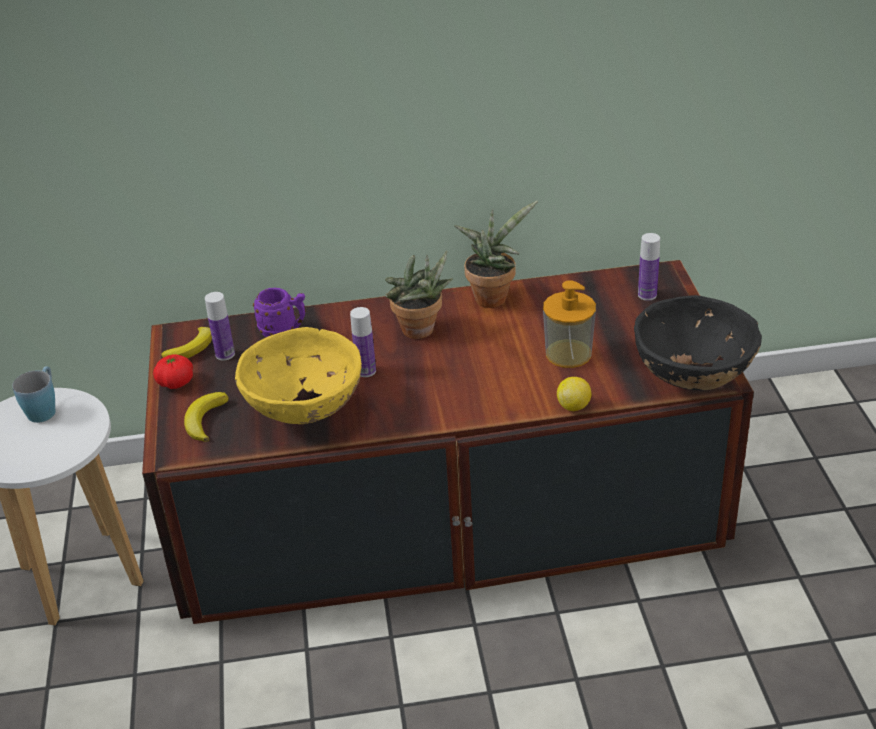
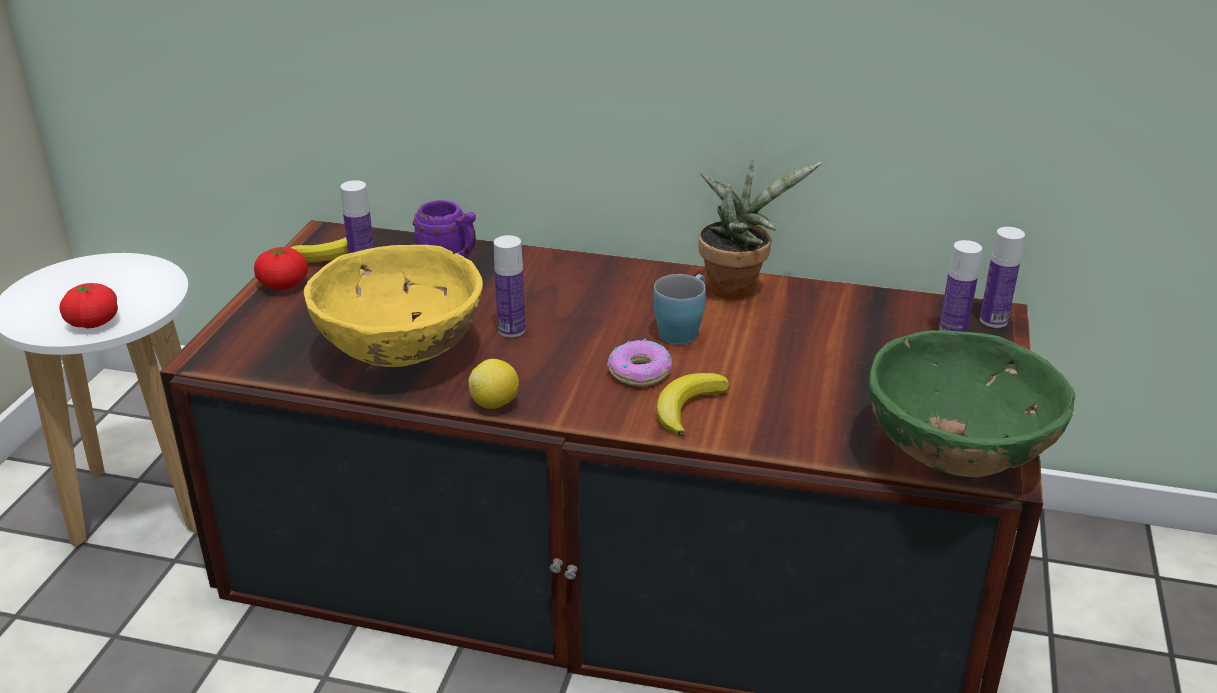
camera: 20 degrees right, 5 degrees down
(44, 409) = (123, 274): blue mug -> blue mug (683, 330)
(58, 452) = (93, 322): none -> tomato
(205, 420) = (279, 333): banana -> banana (688, 407)
(421, 332) = (614, 304): potted plant -> none
(472, 376) = (640, 372): none -> donut
(568, 354) = (792, 379): soap dispenser -> none
(574, 406) = (754, 447): lemon -> lemon (495, 403)
(666, 277) = (993, 320): none -> bottle
(692, 378) = (955, 458): black bowl -> green bowl

